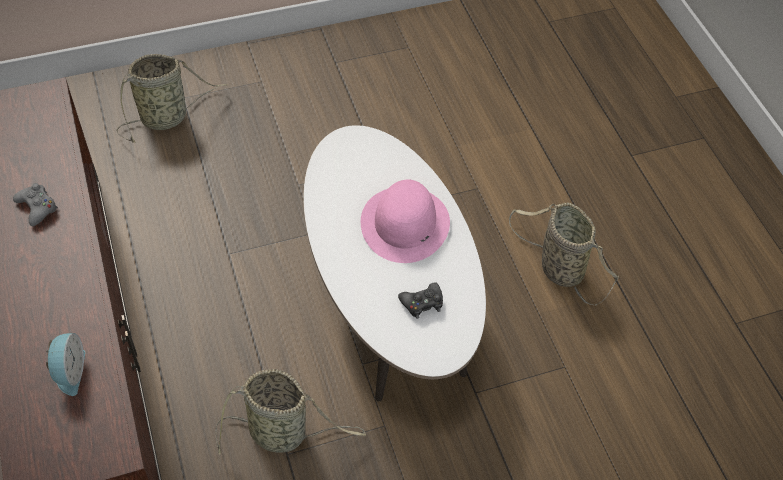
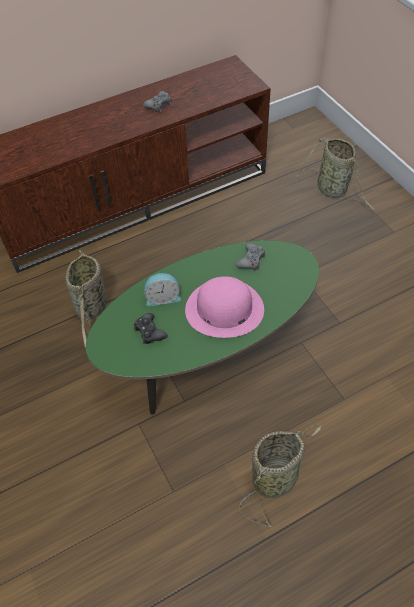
camera: 85 degrees right, 0 degrees up
(69, 372) = (43, 147): alarm clock -> alarm clock (162, 297)
(337, 184) = (251, 260): none -> grey game controller
(387, 301) = (209, 351): white coffee table -> green coffee table

